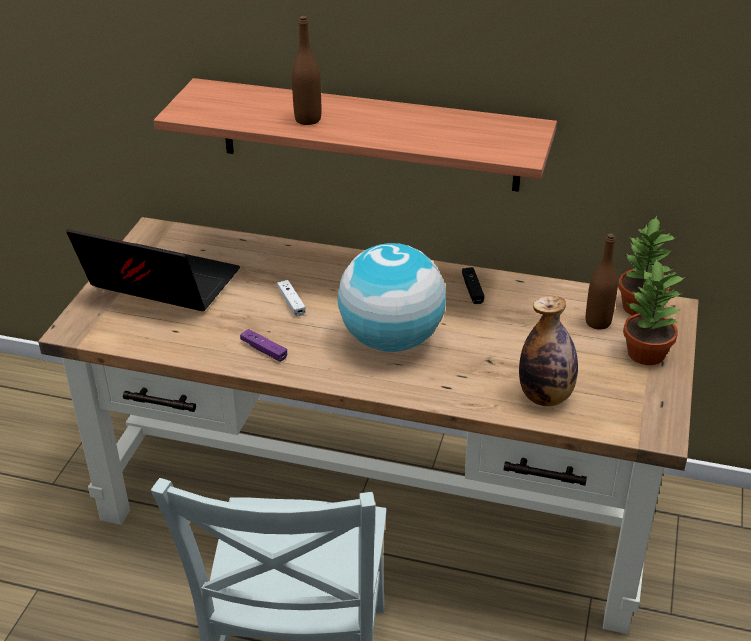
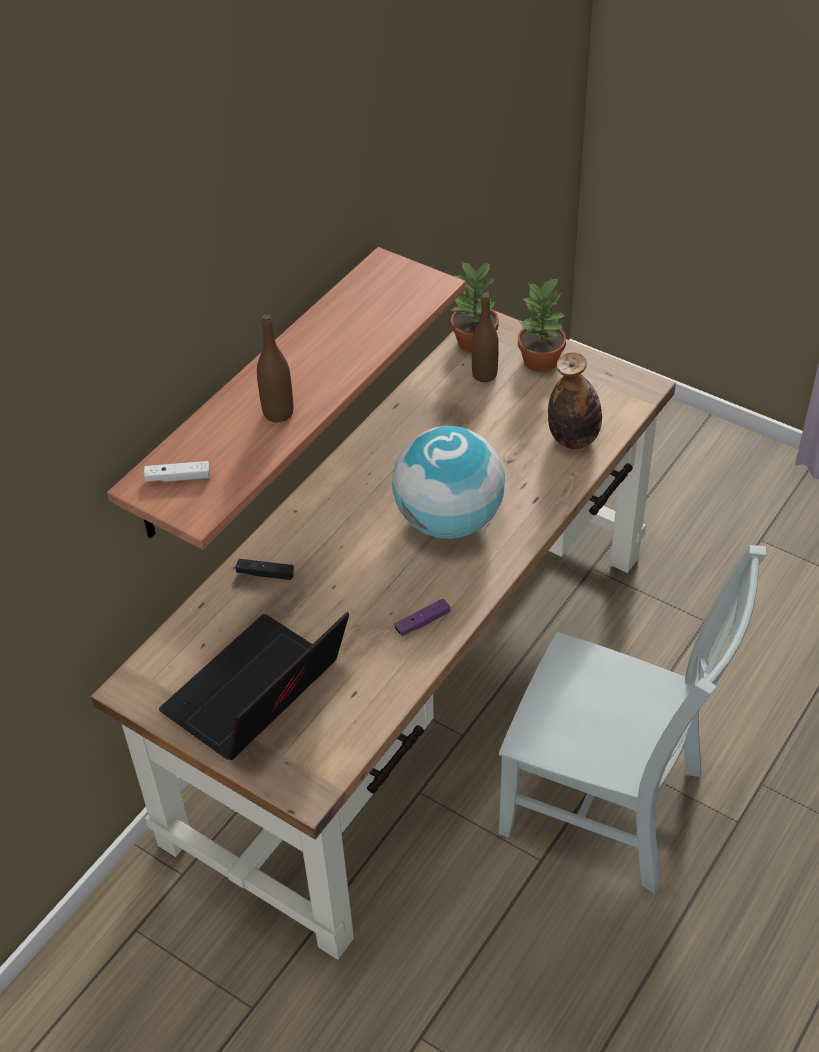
camera: 70 degrees left, 10 degrees up
(291, 302) = (349, 584): white game controller -> white game controller (178, 477)
(472, 290) = (394, 442): black game controller -> black game controller (265, 574)

